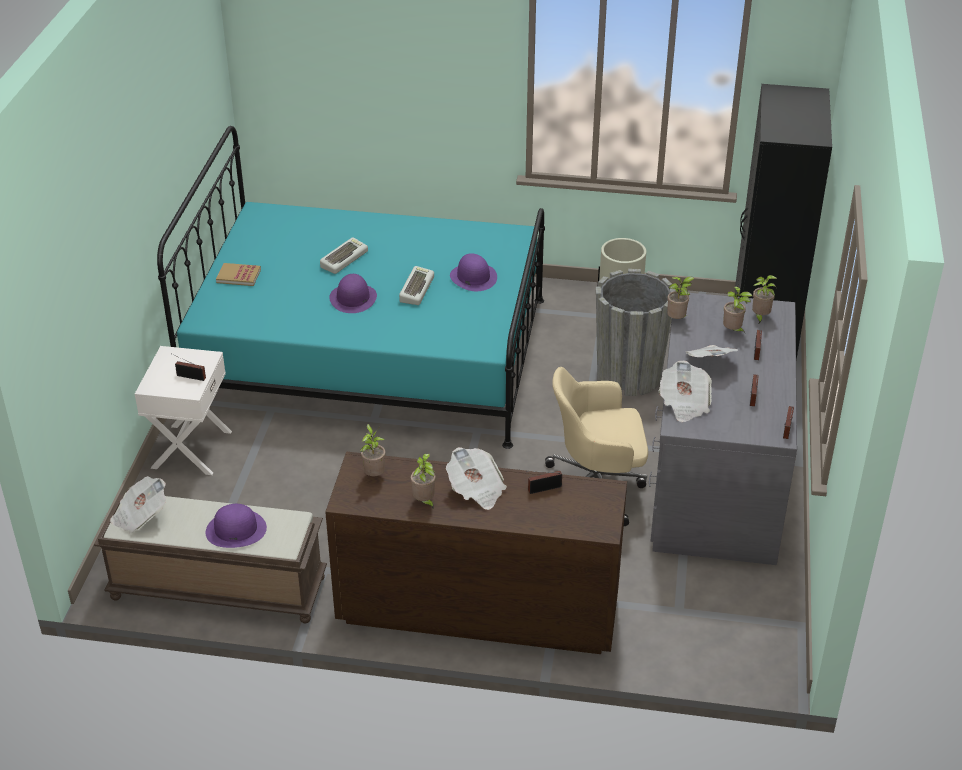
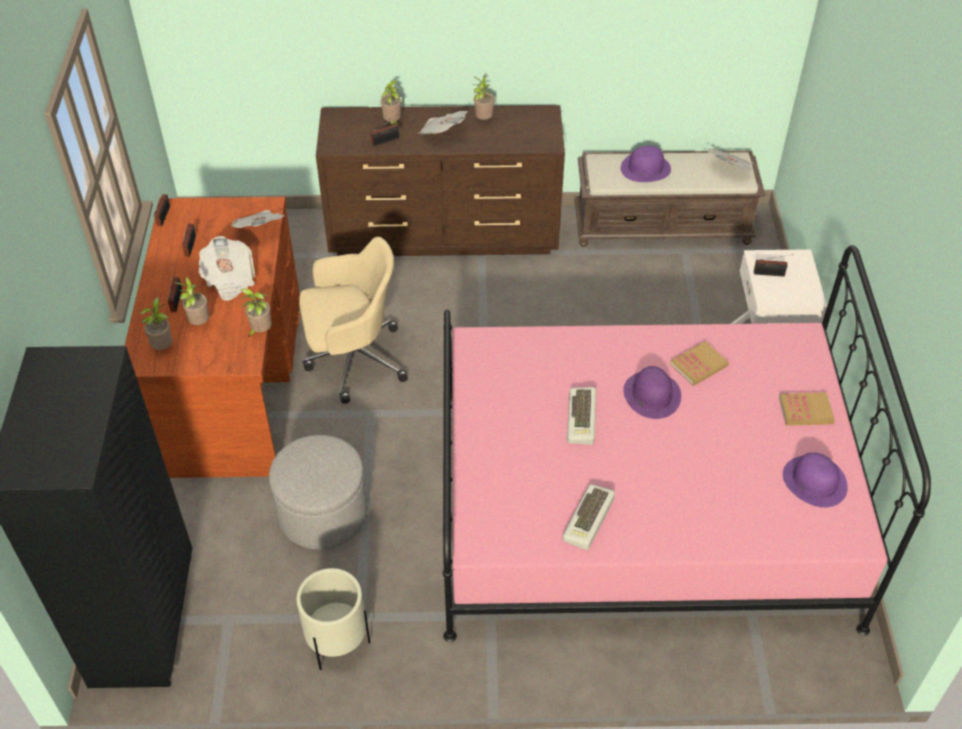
camera: 170 degrees right, 10 degrees up
(303, 312) = (699, 365): none -> book
(343, 259) = (693, 459): keyboard -> keyboard (589, 520)
(370, 353) = (640, 504): turquoise bed -> pink bed
(374, 475) = (532, 135): potted plant -> potted plant (392, 123)
(473, 277) = (518, 450): purple hat -> purple hat (815, 481)
(628, 376) = (323, 513): grey planter -> grey ottoman
(716, 480) = (232, 384): grey desk -> brown desk

